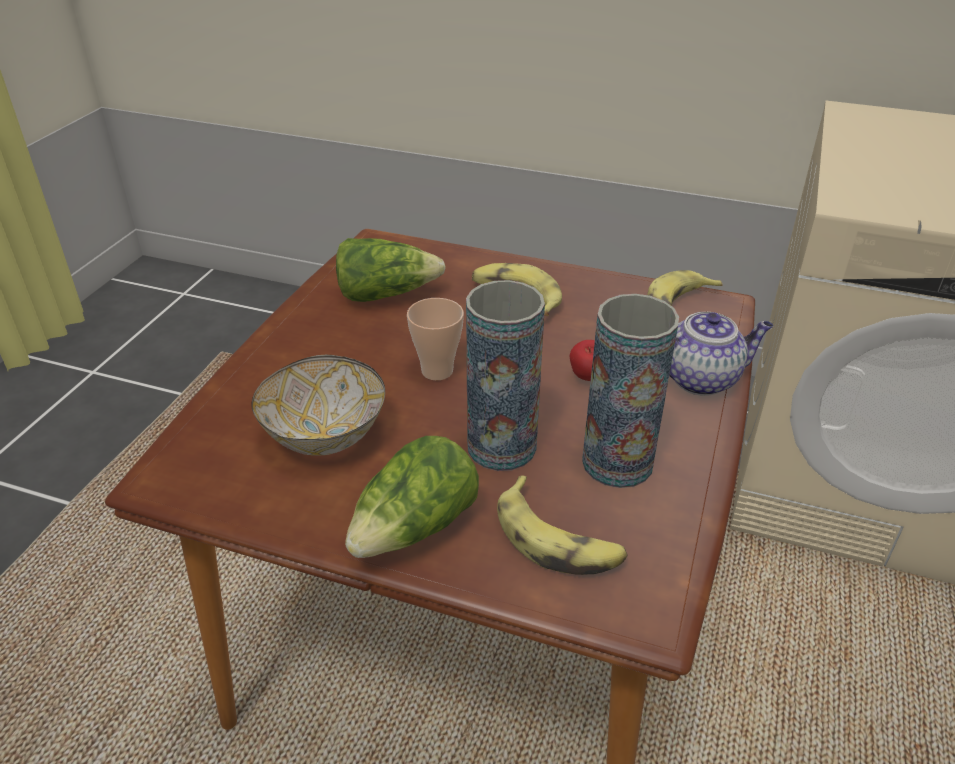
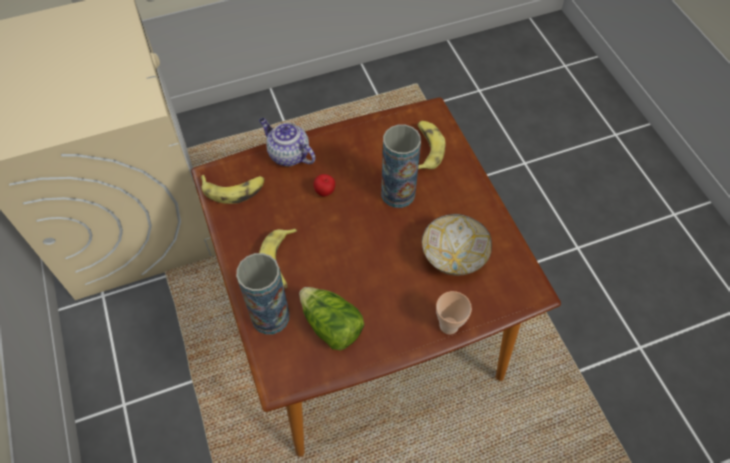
camera: 130 degrees left, 20 degrees up
(415, 528) = (464, 190): lettuce -> none
(437, 371) = (373, 250): cup -> cup (449, 325)
(617, 462) = (370, 154): vase -> vase (270, 317)

